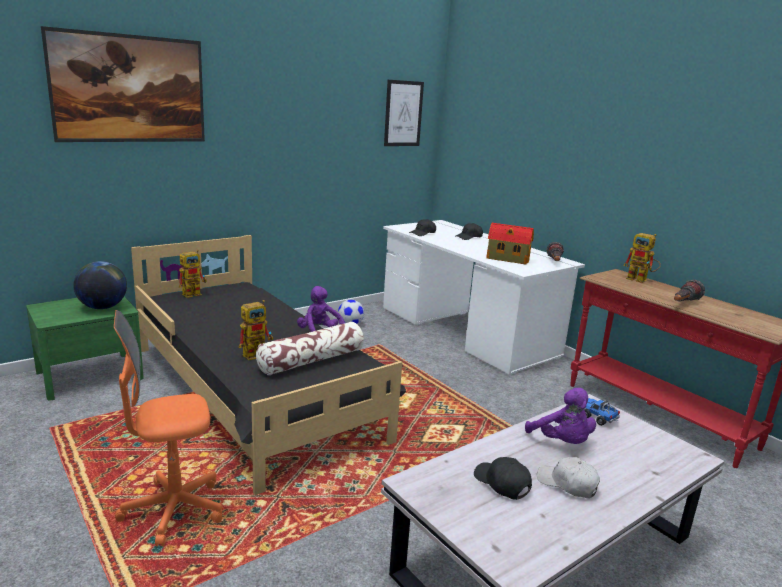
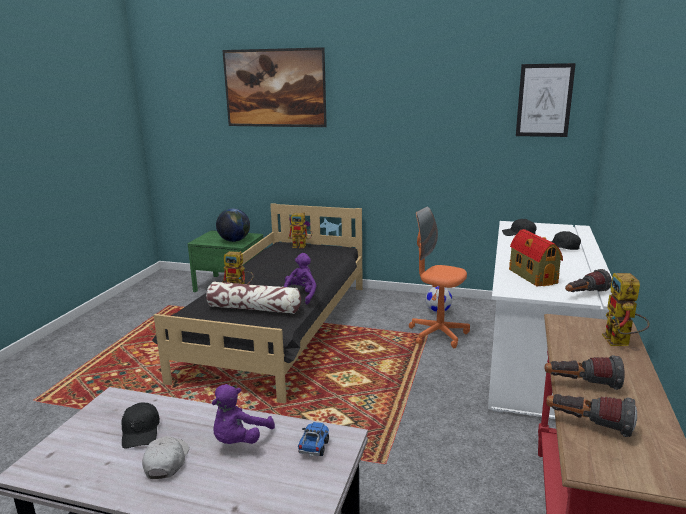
camera: 55 degrees right, 0 degrees up
(173, 510) = (127, 369): orange office chair -> orange office chair (438, 334)
(502, 483) = (141, 432): black cap -> black cap turned 150 degrees clockwise
(728, 318) = (588, 425): none -> flashlight

